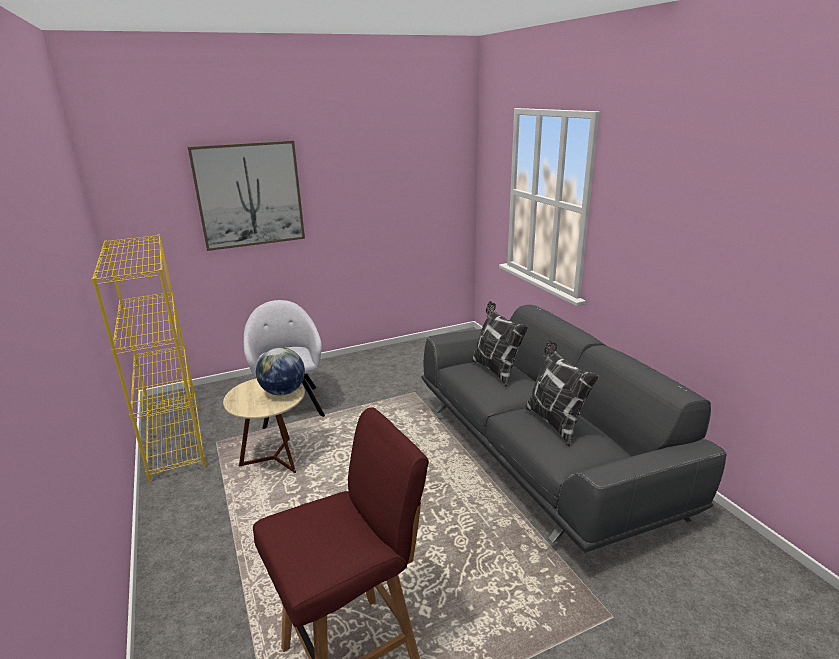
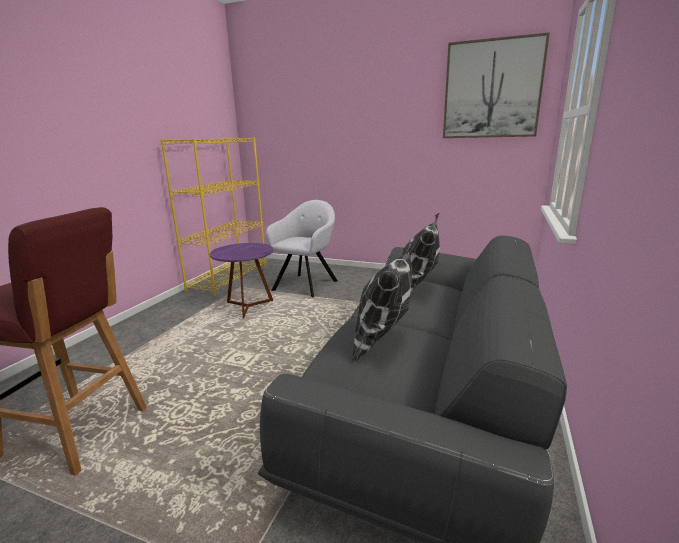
camera: 45 degrees right, 5 degrees down
(249, 195) = (328, 118): picture -> picture (492, 89)
(274, 459) = (247, 307): beige side table -> purple side table
(283, 392) = (252, 252): globe -> none

